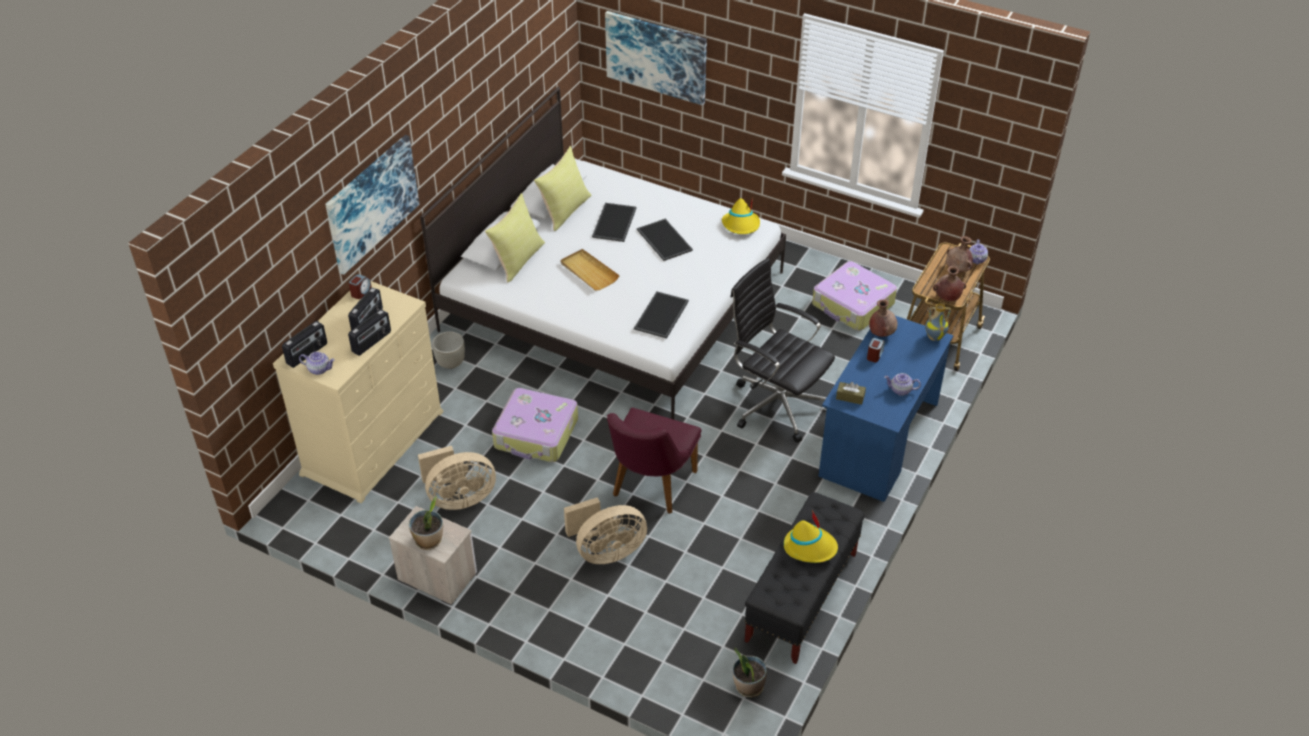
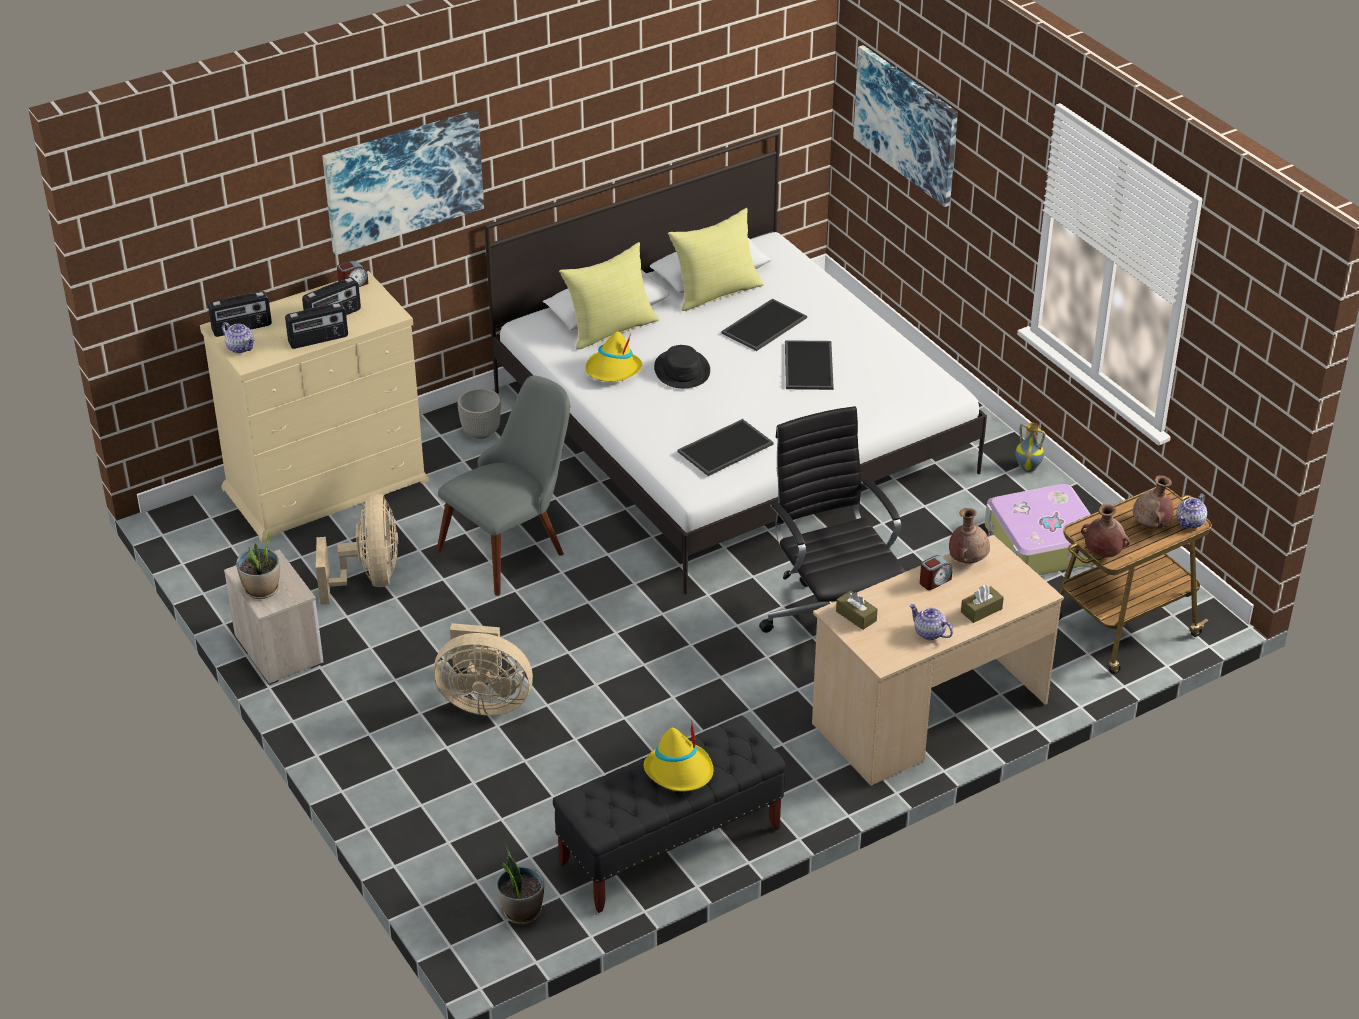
camera: 30 degrees right, 5 degrees down
(459, 498) = (369, 579): beige fan -> beige fan turned 105 degrees counterclockwise
(536, 434) = (513, 545): suitcase -> grey chair
(589, 272) = (682, 370): beige tray -> black hat
(650, 488) = (594, 654): purple chair -> none
(741, 225) = (923, 381): yellow hat -> yellow hat (613, 370)
(878, 440) = (929, 714): blue desk -> beige desk
(916, 363) = (981, 610): none -> brown tissue box
(934, 337) = (1035, 589): vase -> vase (1028, 467)

